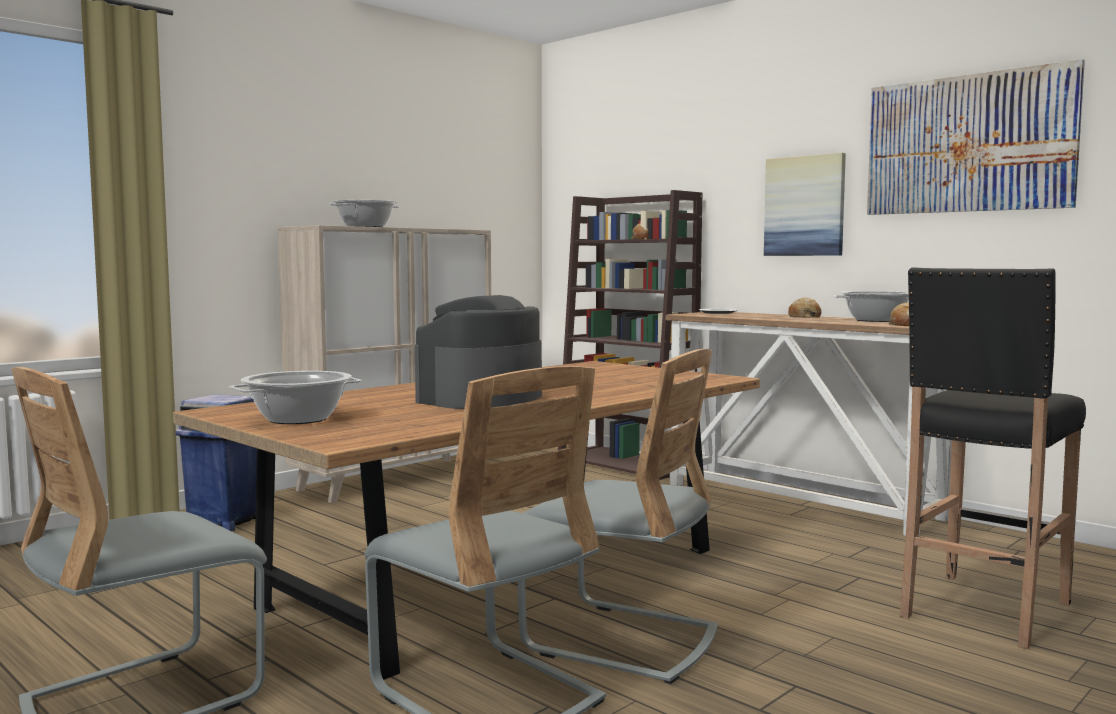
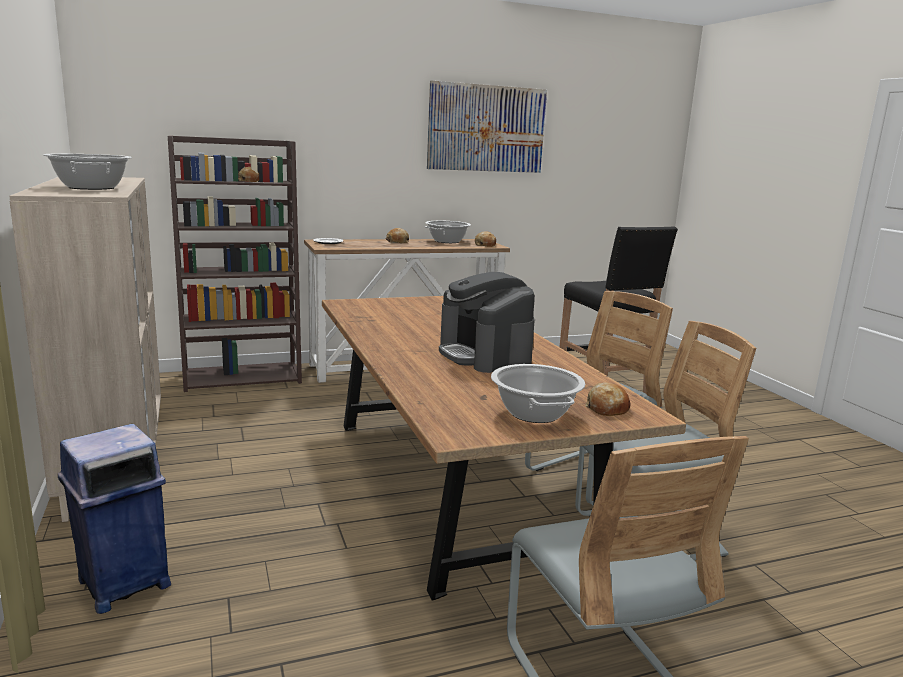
camera: 65 degrees left, 10 degrees up
(343, 432) = (607, 408): none -> bread
(804, 206) = (379, 159): picture -> none

